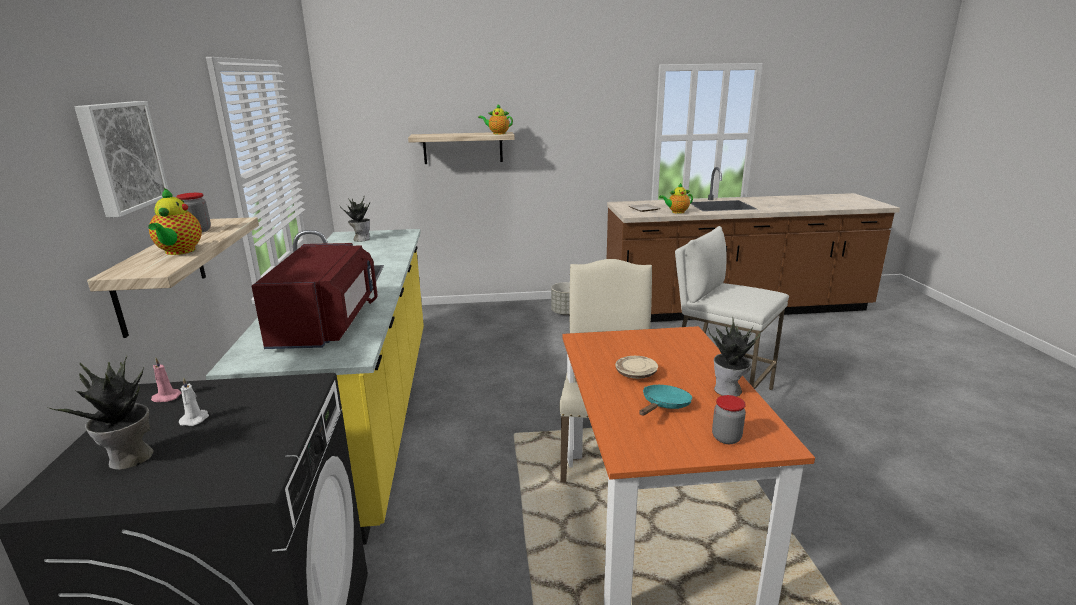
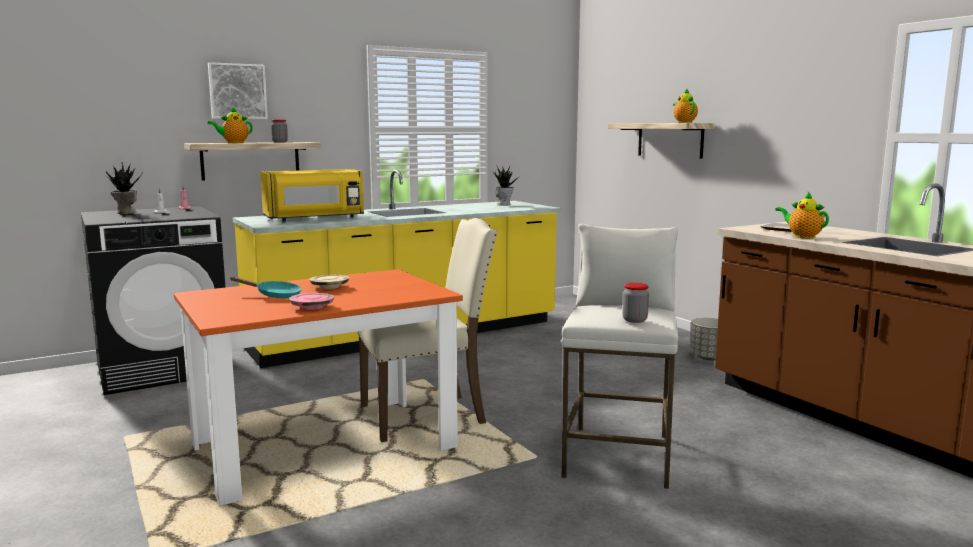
camera: 65 degrees right, 10 degrees down
(327, 324) = (315, 218): red microwave -> yellow microwave
(726, 438) = (226, 309): jar -> jar (634, 320)
(729, 391) = (312, 307): potted plant -> pink plate

